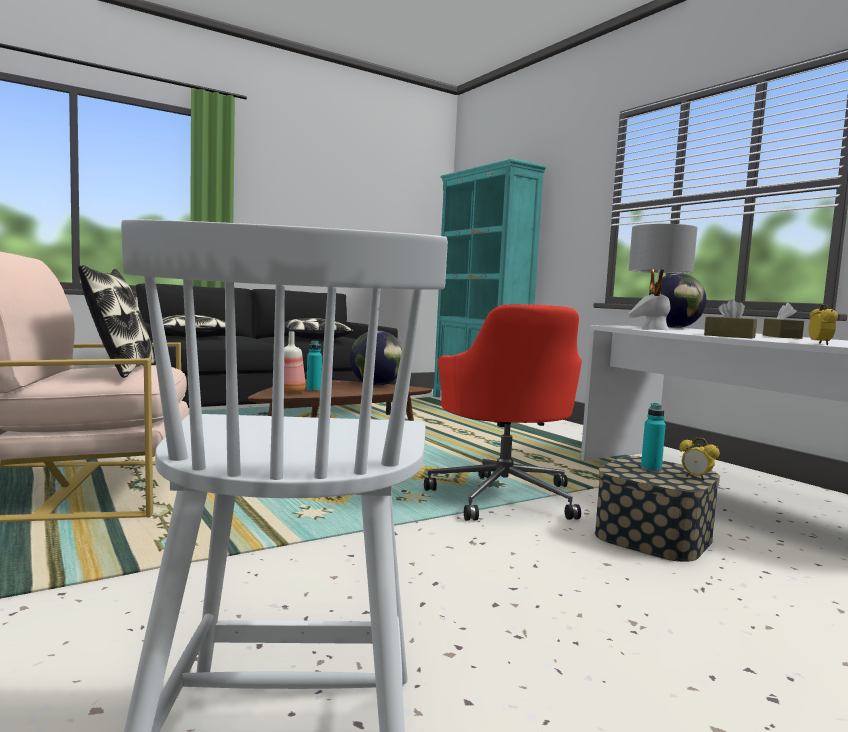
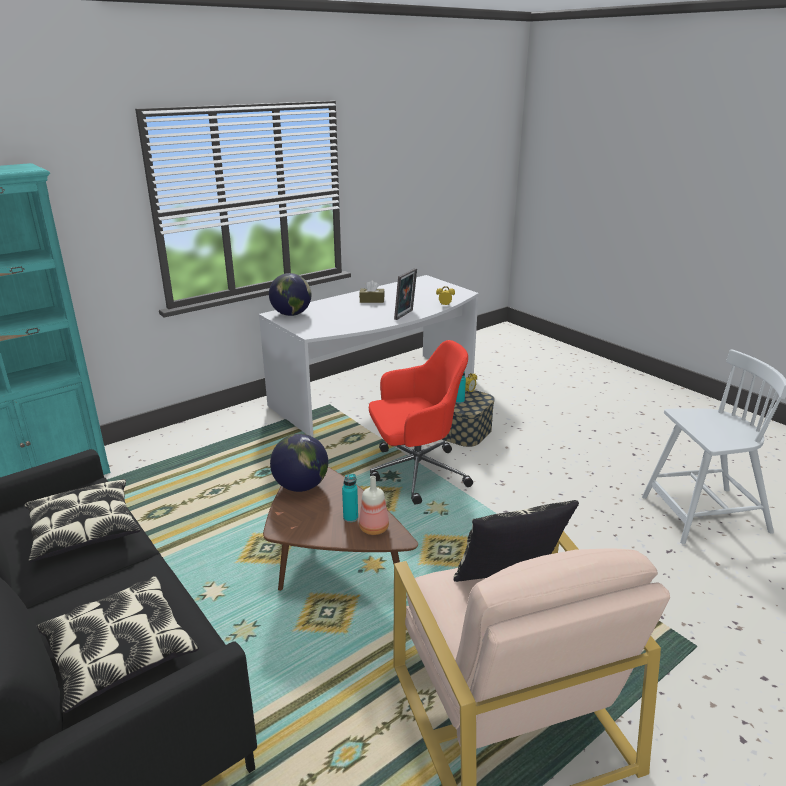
camera: 95 degrees left, 20 degrees up
(655, 329) = (342, 324): grey table lamp -> none
(729, 336) = (405, 315): brown tissue box -> picture frame

